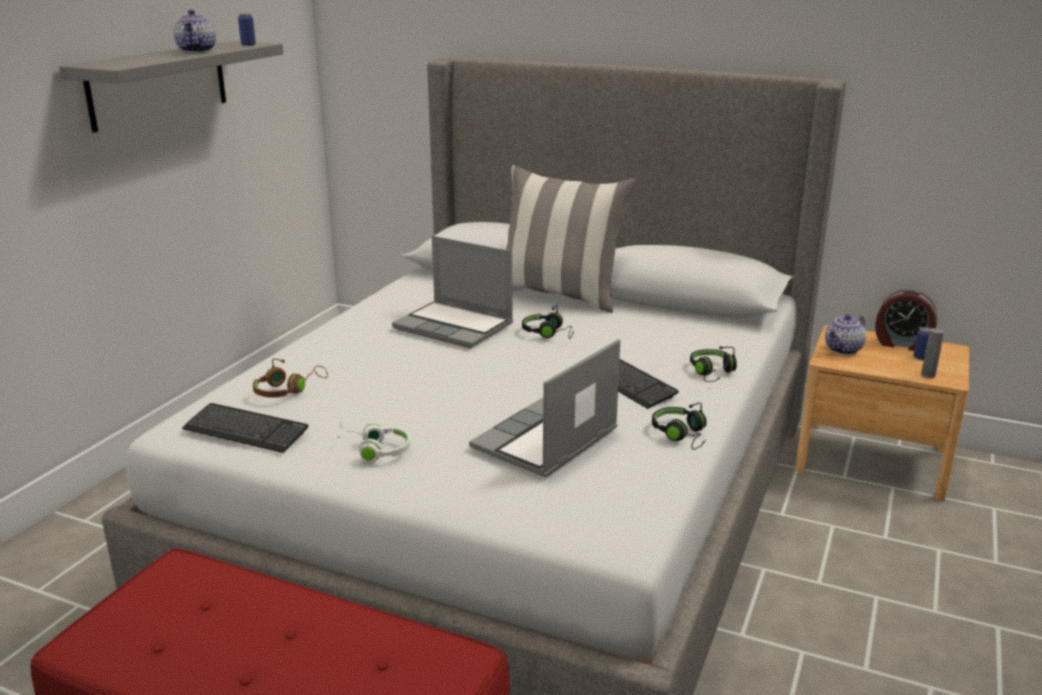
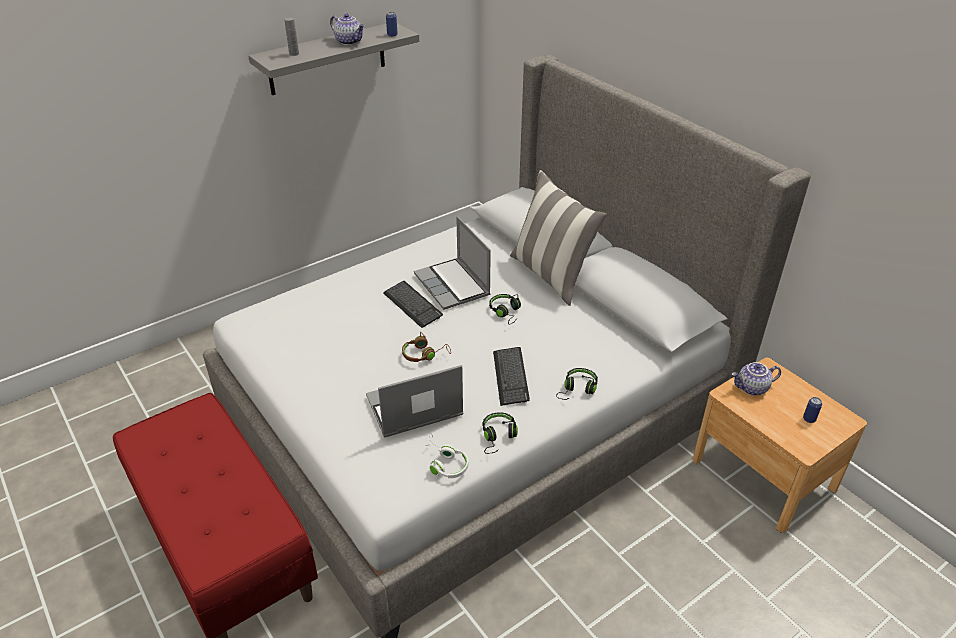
camera: 30 degrees right, 15 degrees up
(198, 51) = (349, 41): teapot -> teapot turned 75 degrees counterclockwise
(246, 430) = (267, 336): keyboard -> keyboard (412, 305)
(287, 390) = (310, 311): brown headphones -> brown headphones (424, 354)
(374, 450) = (317, 377): white headphones -> white headphones (445, 463)
(902, 344) = (809, 399): alarm clock -> none
(928, 375) = (793, 439): grey bottle -> grey bottle (294, 54)

